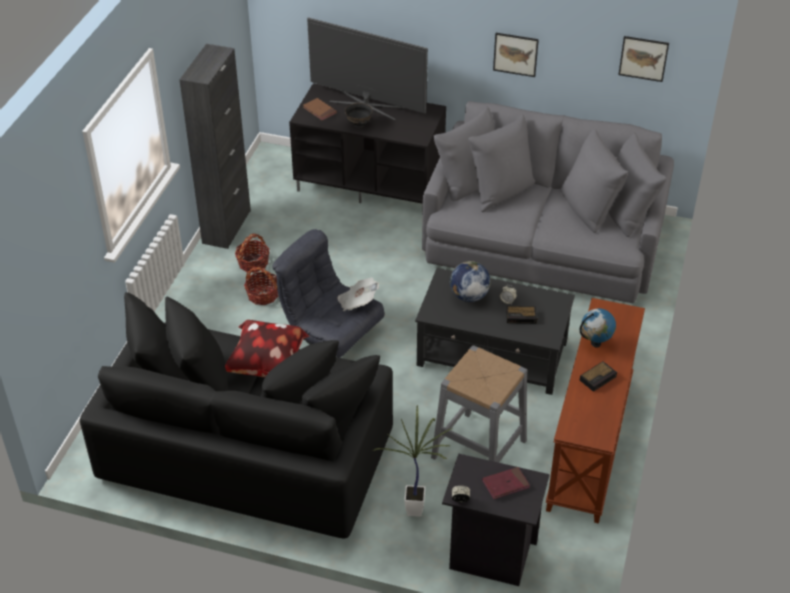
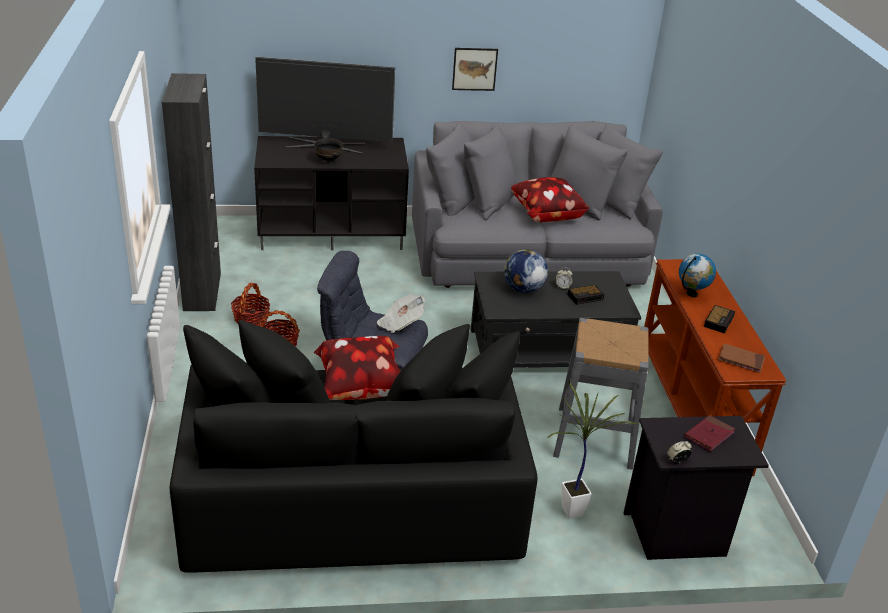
camera: 25 degrees left, 10 degrees down
(319, 110) = (280, 155): brown book -> brown book (741, 360)
(545, 216) = (545, 215): none -> pillow
(643, 58) = (599, 54): picture -> none

